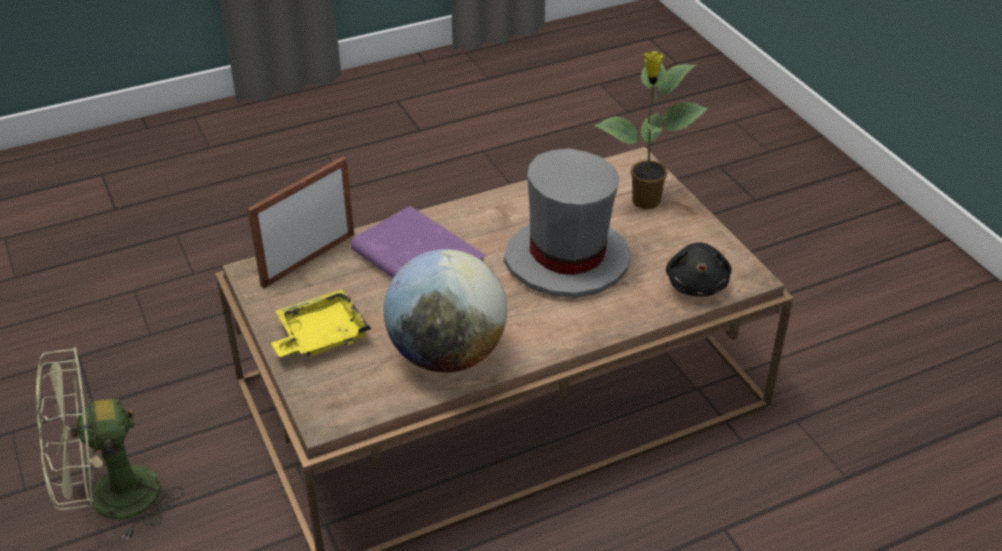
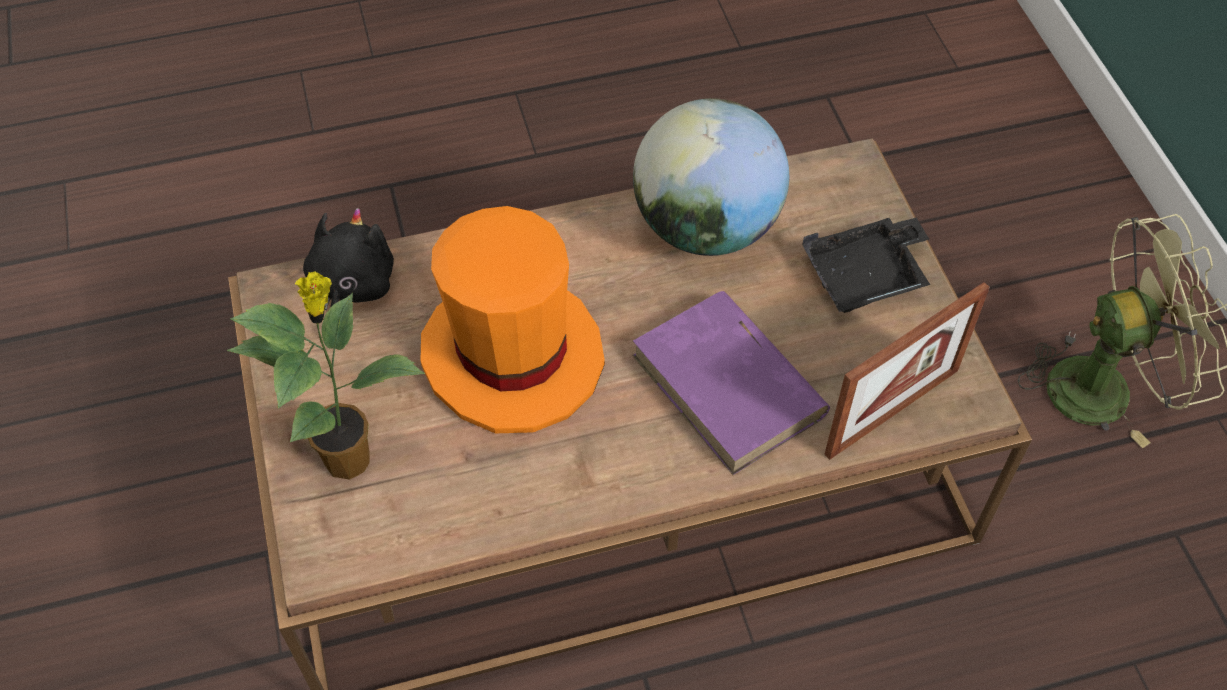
camera: 170 degrees left, 15 degrees up
(320, 336) = (866, 276): yellow tray -> black tray
(567, 260) = (513, 355): grey hat -> orange hat

